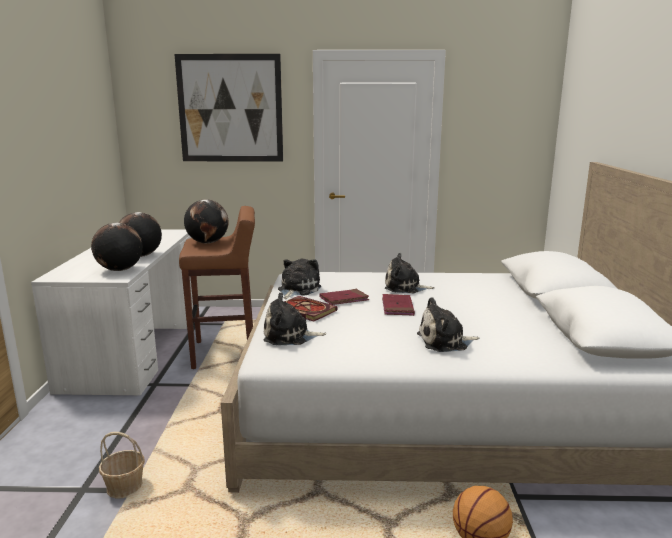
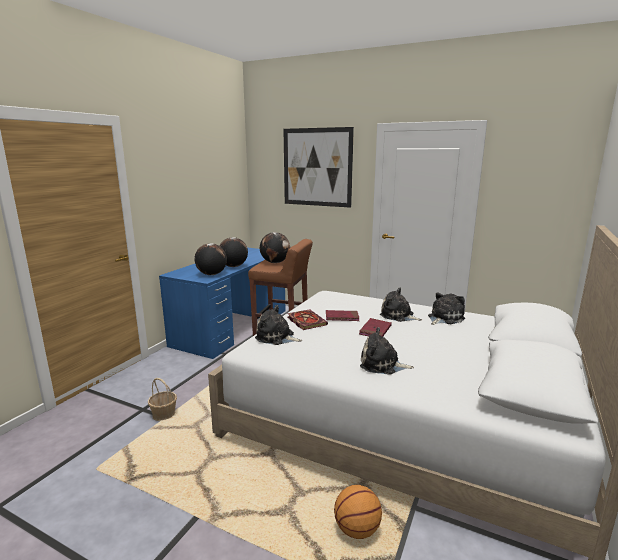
camera: 25 degrees right, 0 degrees up
(137, 347) = (232, 327): white desk -> blue desk
(297, 289) = (317, 305): plush toy -> plush toy (444, 318)

